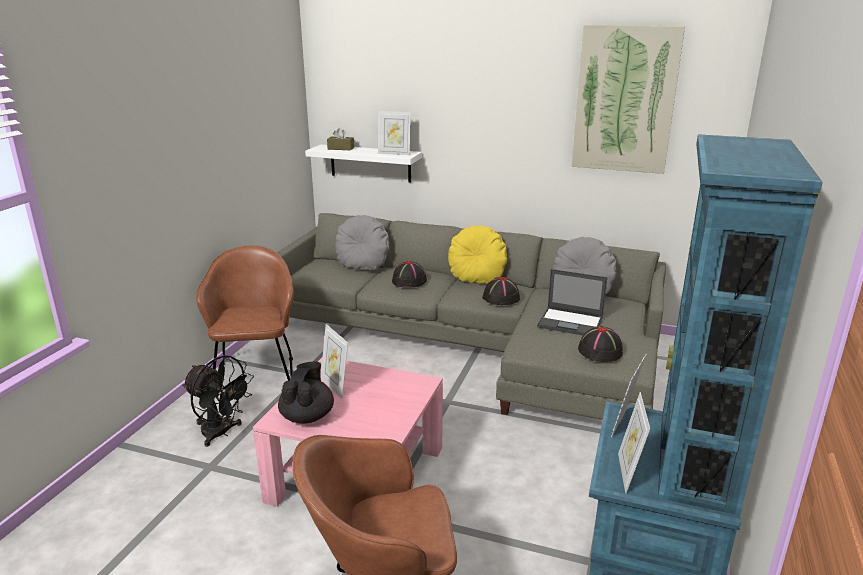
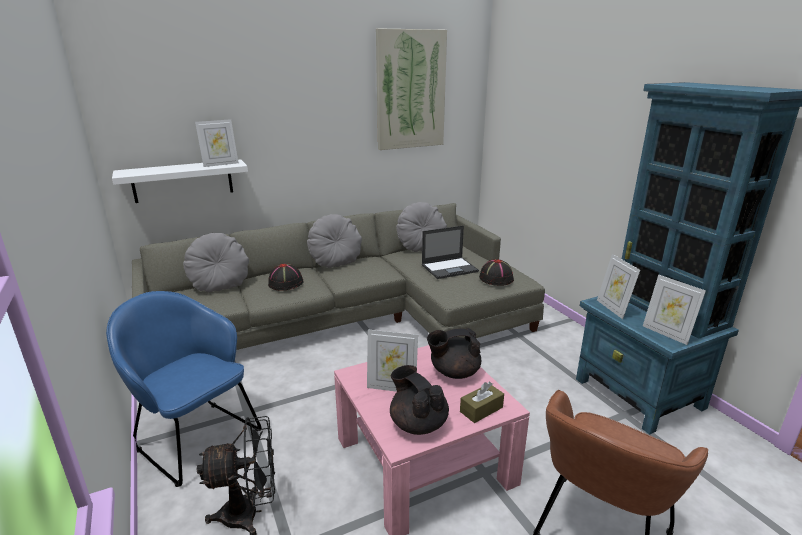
camera: 45 degrees left, 0 degrees up
(256, 372) = (195, 436): brown armchair -> blue armchair
(341, 148) = (150, 169): brown tissue box -> brown tissue box (481, 409)
(394, 401) = (454, 372): none -> black teapot
(477, 280) = (336, 264): yellow pillow -> grey pillow
(500, 298) = (377, 270): black hat -> none

